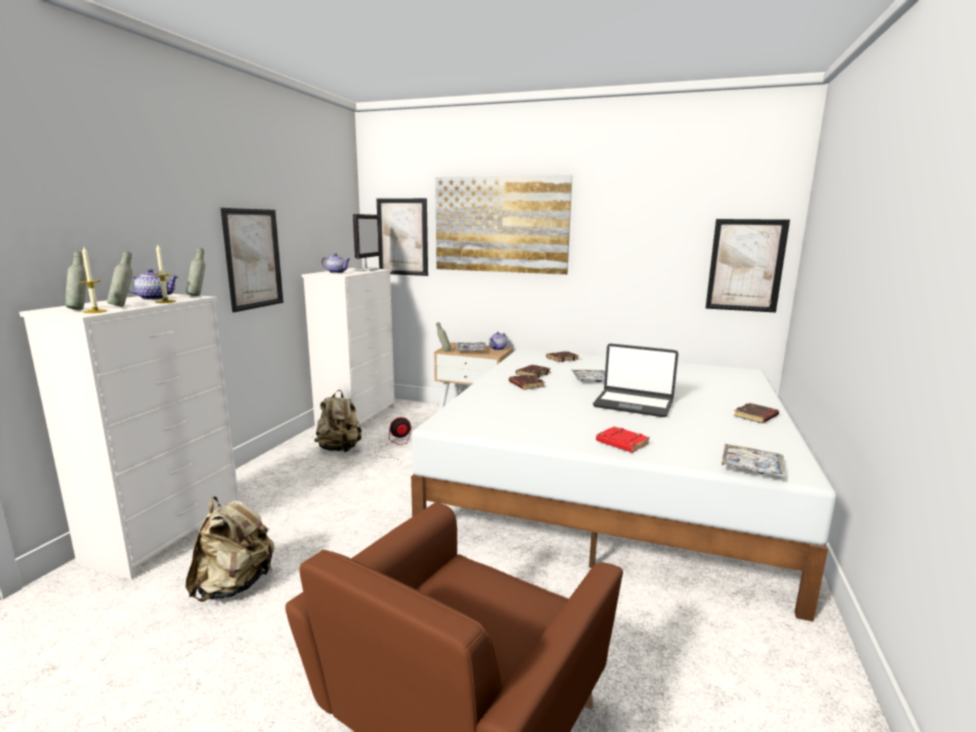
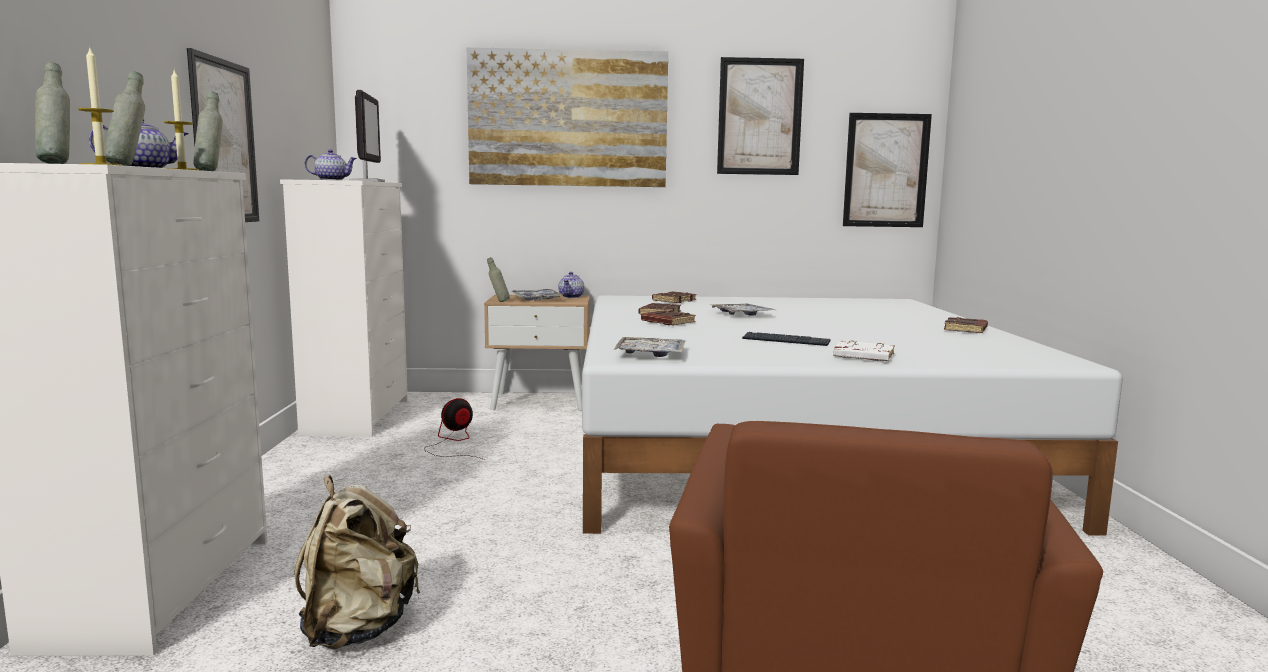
camera: 20 degrees left, 5 degrees down
(340, 449) = (368, 455): beige backpack -> none
(402, 237) = (410, 137): picture -> picture (759, 117)
(585, 416) = (785, 341): none -> keyboard
(621, 443) = (862, 356): red book -> white book
(633, 404) = (823, 329): laptop -> none
(751, 467) = (1022, 362): tray -> tray (650, 354)

